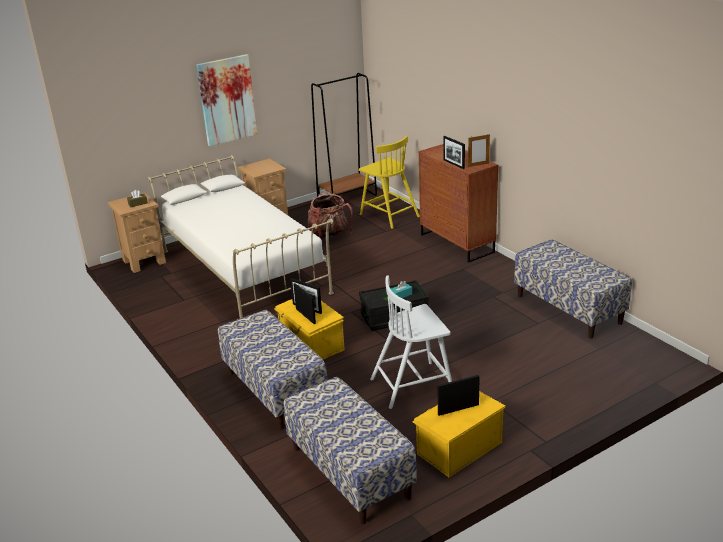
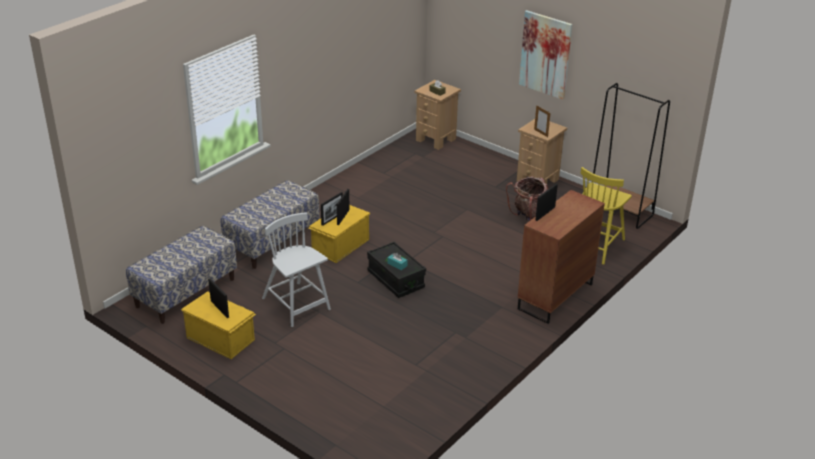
camera: 70 degrees right, 5 degrees up
(243, 272) = (439, 189): white bed -> none
(478, 165) = (550, 228): picture frame -> picture frame (541, 133)
(568, 309) = (450, 383): bench -> none

